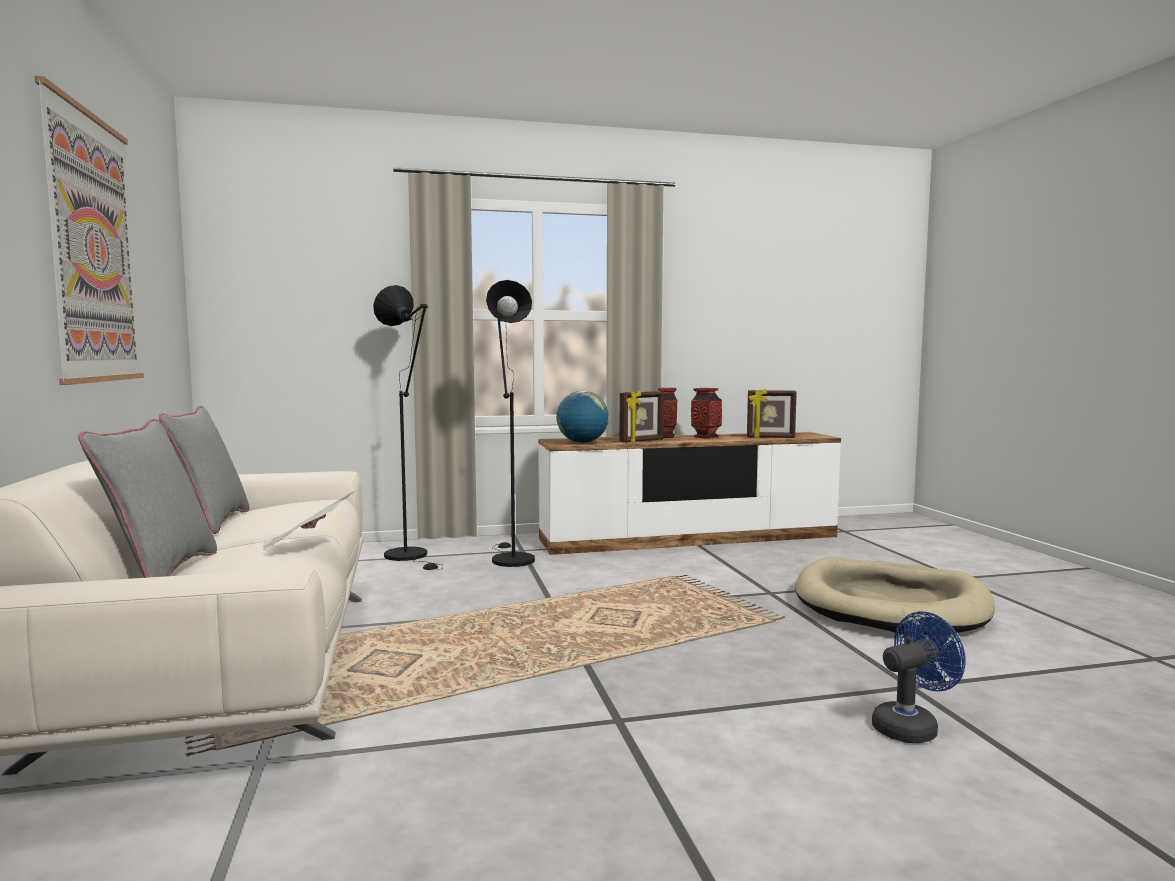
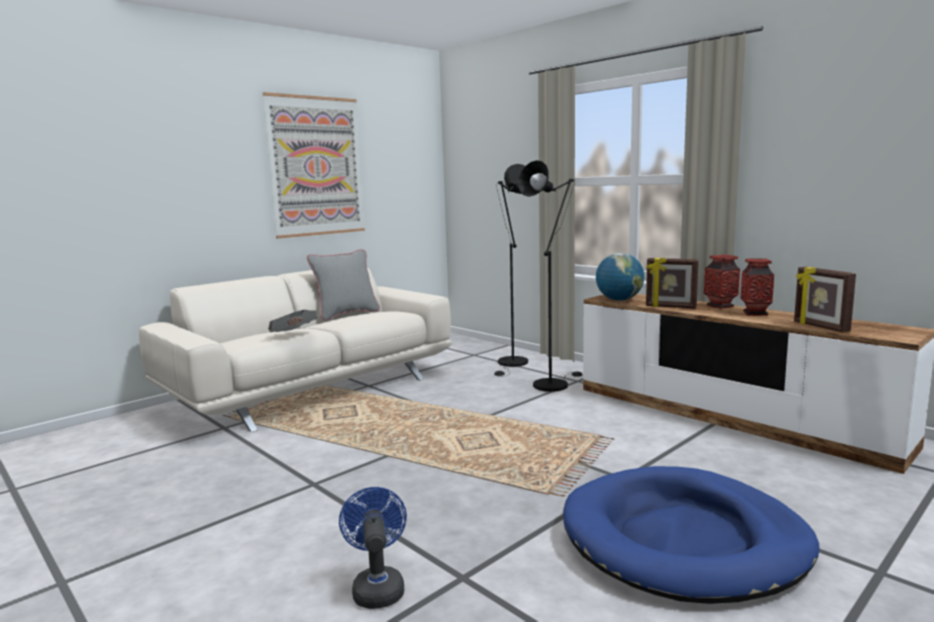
camera: 60 degrees right, 5 degrees up
(161, 572) = (252, 333): grey pillow -> none
(890, 604) = (684, 540): beige dog bed -> blue dog bed
(911, 727) = (377, 587): blue fan -> blue fan turned 135 degrees counterclockwise

